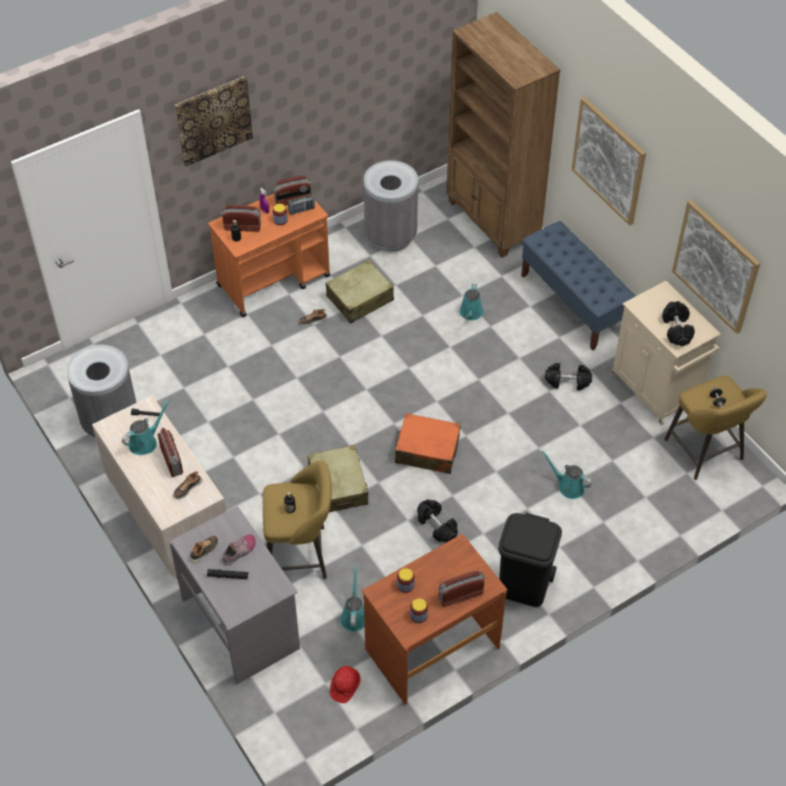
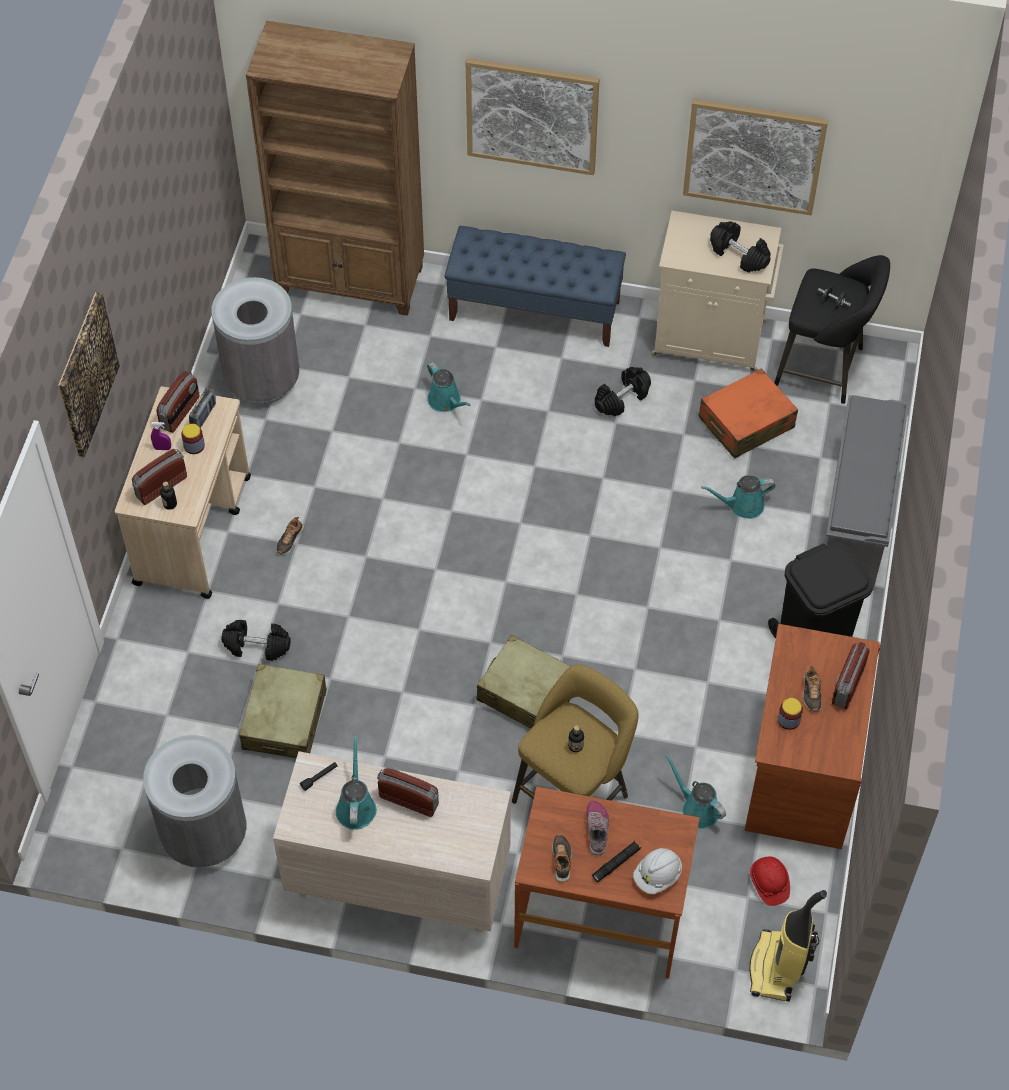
camera: 45 degrees left, 5 degrees up
(187, 488) = (461, 814): shoe -> shoe (811, 692)
(240, 600) = (657, 876): none -> white hard hat
(242, 623) = (601, 915): grey desk -> brown desk
(274, 280) = (193, 529): orange cart -> beige cart
(296, 732) = (777, 968): none -> vacuum cleaner
(360, 298) = (312, 475): beige suitcase -> beige suitcase (285, 720)
(418, 615) = (834, 737): jar -> none
(427, 450) = (570, 582): orange suitcase -> orange suitcase (745, 423)
(436, 526) = (669, 651): black dumbbell -> black dumbbell (257, 646)
(625, 546) = (856, 522): none -> grey shoe rack
(706, 453) = (824, 368): yellow stool -> black stool

